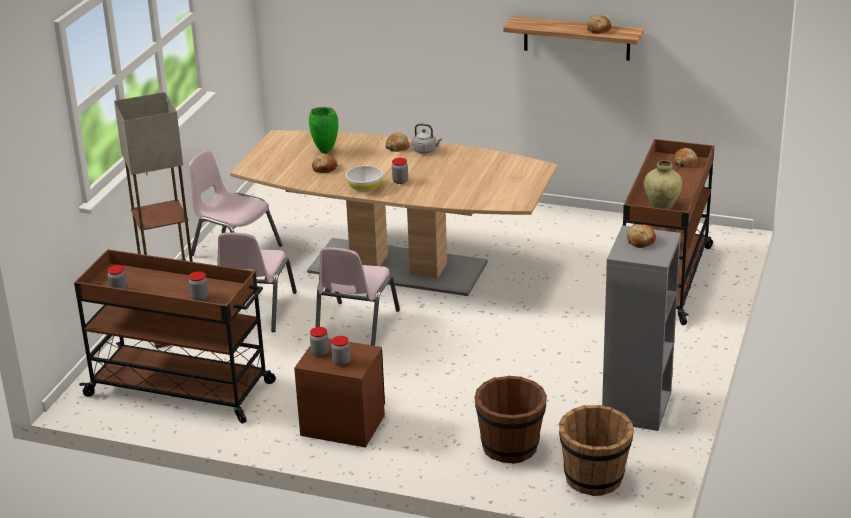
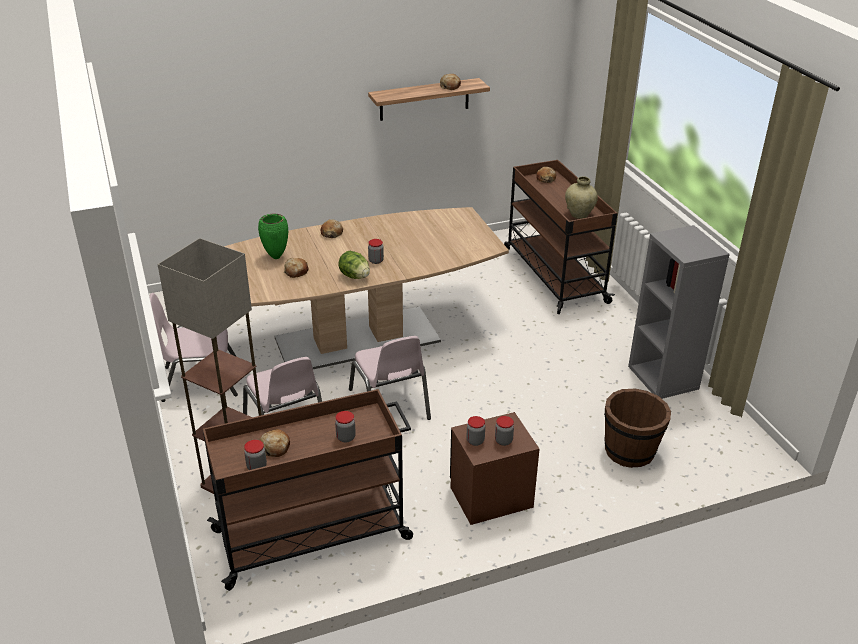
camera: 40 degrees left, 5 degrees up
(364, 187) = (355, 276): white bowl -> lettuce
(426, 150) = (358, 228): grey kettle -> none
(594, 478) = (713, 447): brown bucket -> none
(640, 241) = (682, 241): bread -> bread (275, 447)

